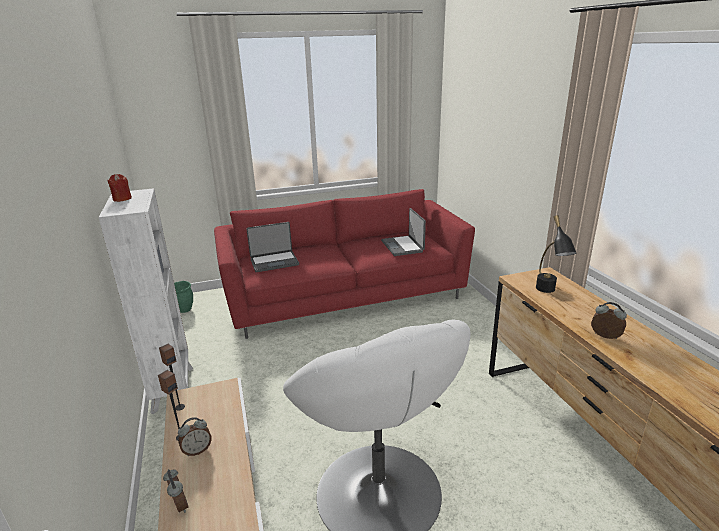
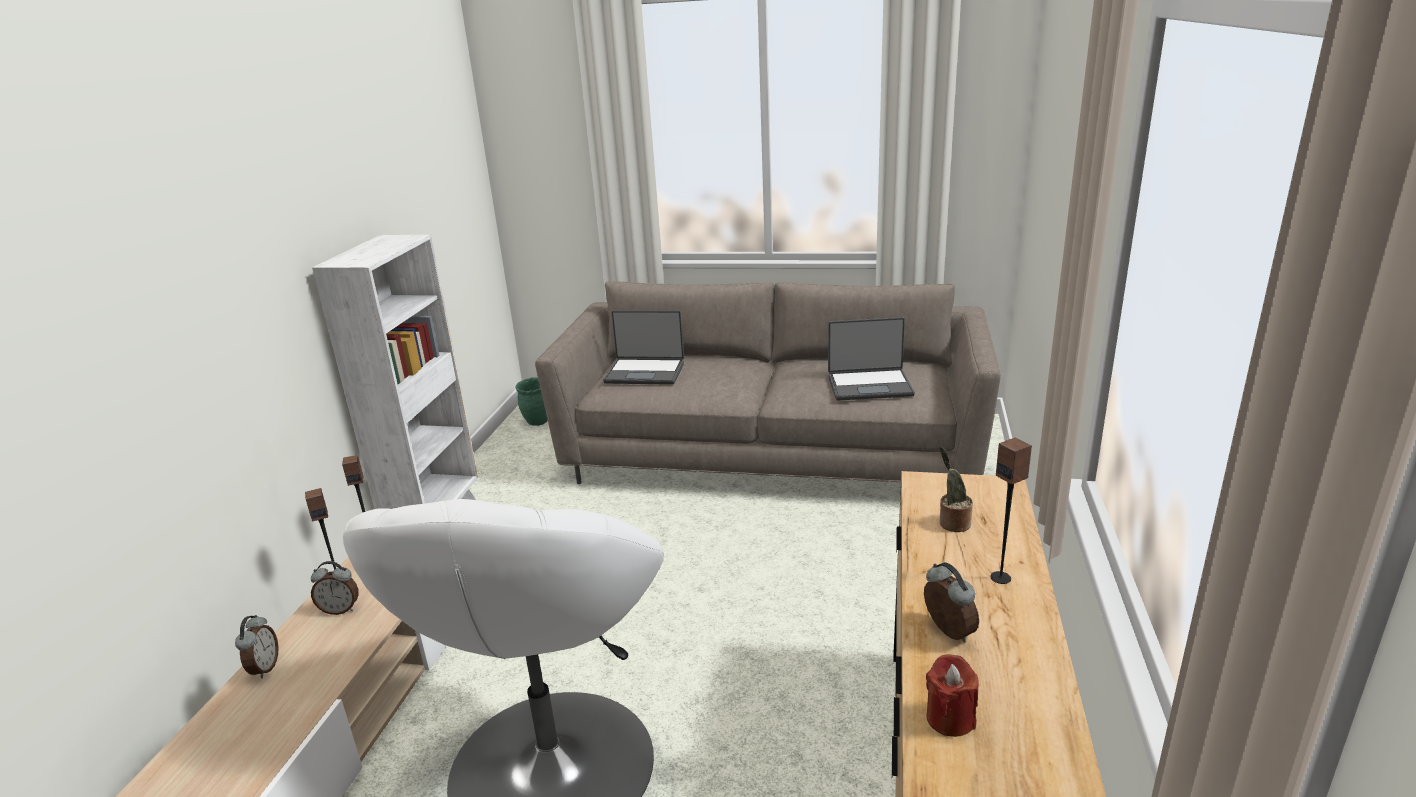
camera: 30 degrees right, 0 degrees up
(122, 199) = (373, 245): red candle -> red candle (950, 718)
(345, 296) = (771, 455): red sofa -> beige sofa
(403, 246) = (869, 386): laptop -> laptop turned 105 degrees counterclockwise
(548, 292) = (952, 523): black table lamp -> potted plant
(595, 309) = (1001, 577): none -> speaker

